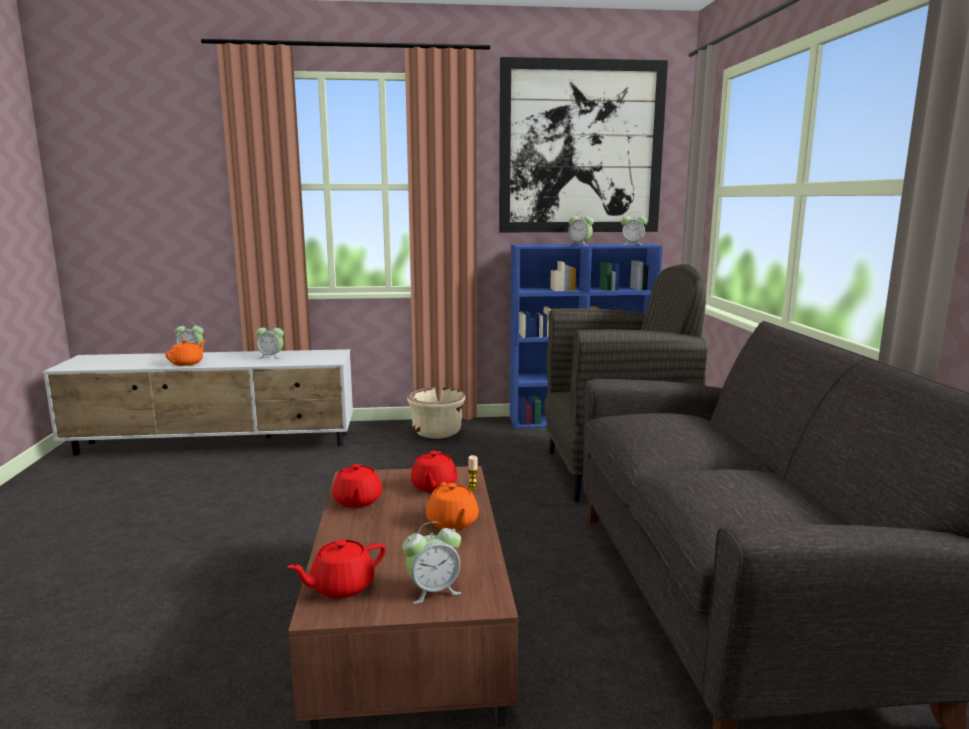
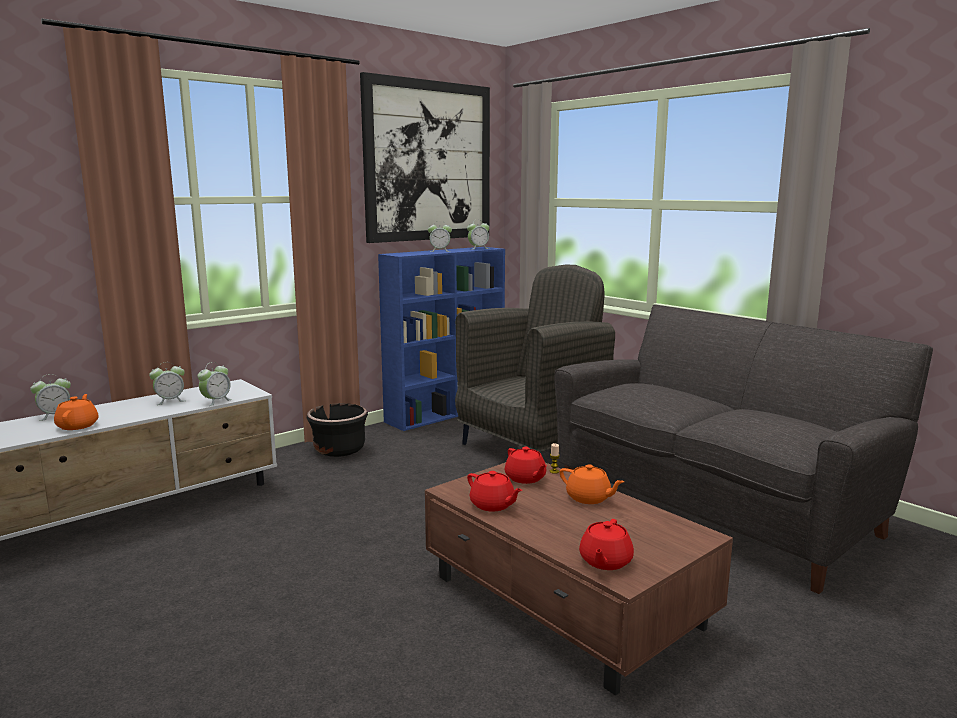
camera: 35 degrees left, 0 degrees up
(433, 591) = (663, 542): alarm clock -> alarm clock (216, 401)
(437, 432) = (339, 450): beige planter -> black planter

